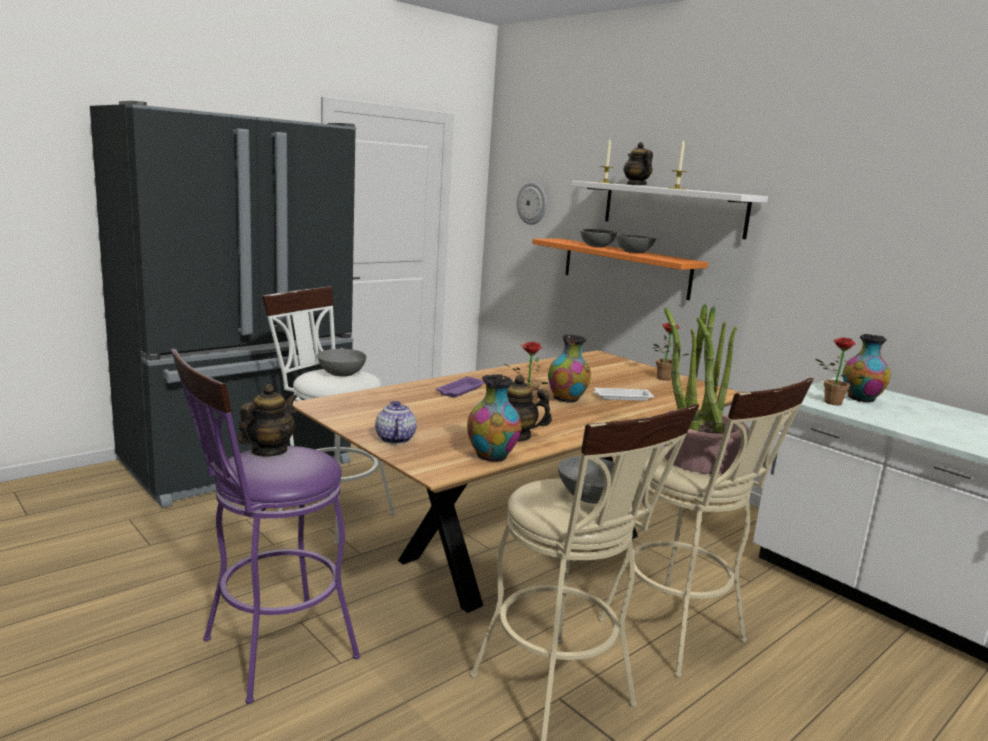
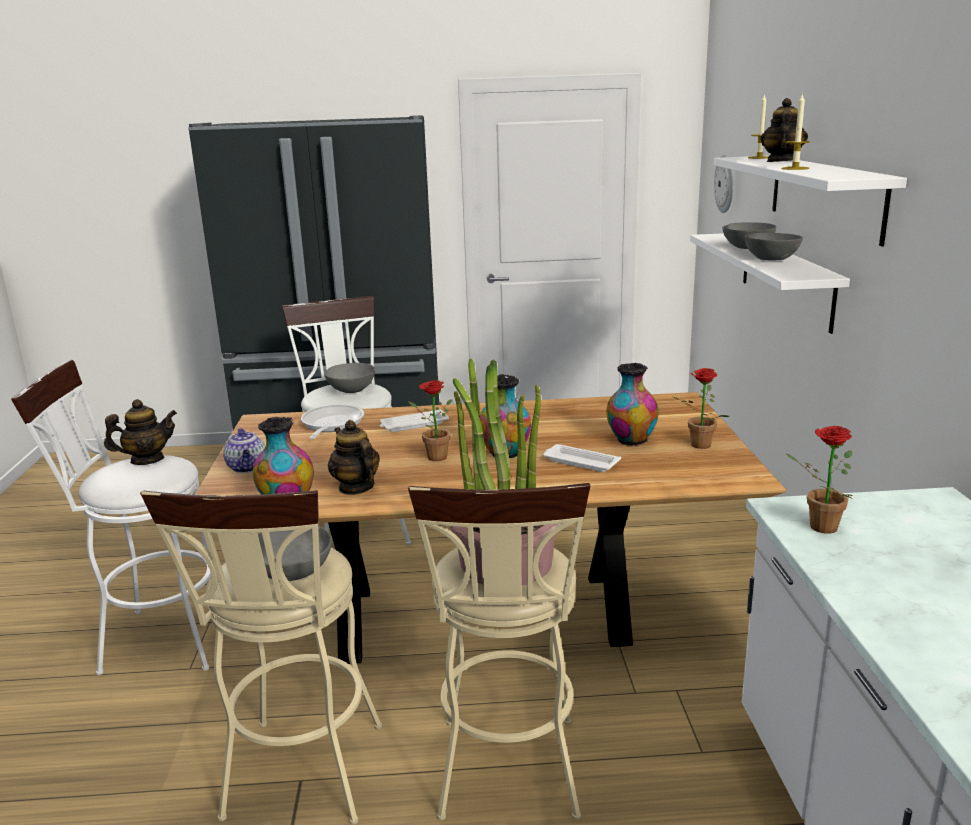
camera: 40 degrees right, 5 degrees up
(268, 653) = (157, 640): purple stool -> white stool
(393, 399) = (331, 425): none -> frying pan
(394, 439) = (247, 467): teapot -> teapot turned 135 degrees clockwise
(460, 391) = (413, 425): purple tray -> white tray
(625, 268) = (785, 278): orange shelf -> white shelf
(860, 399) = (896, 531): vase -> vase (631, 440)

